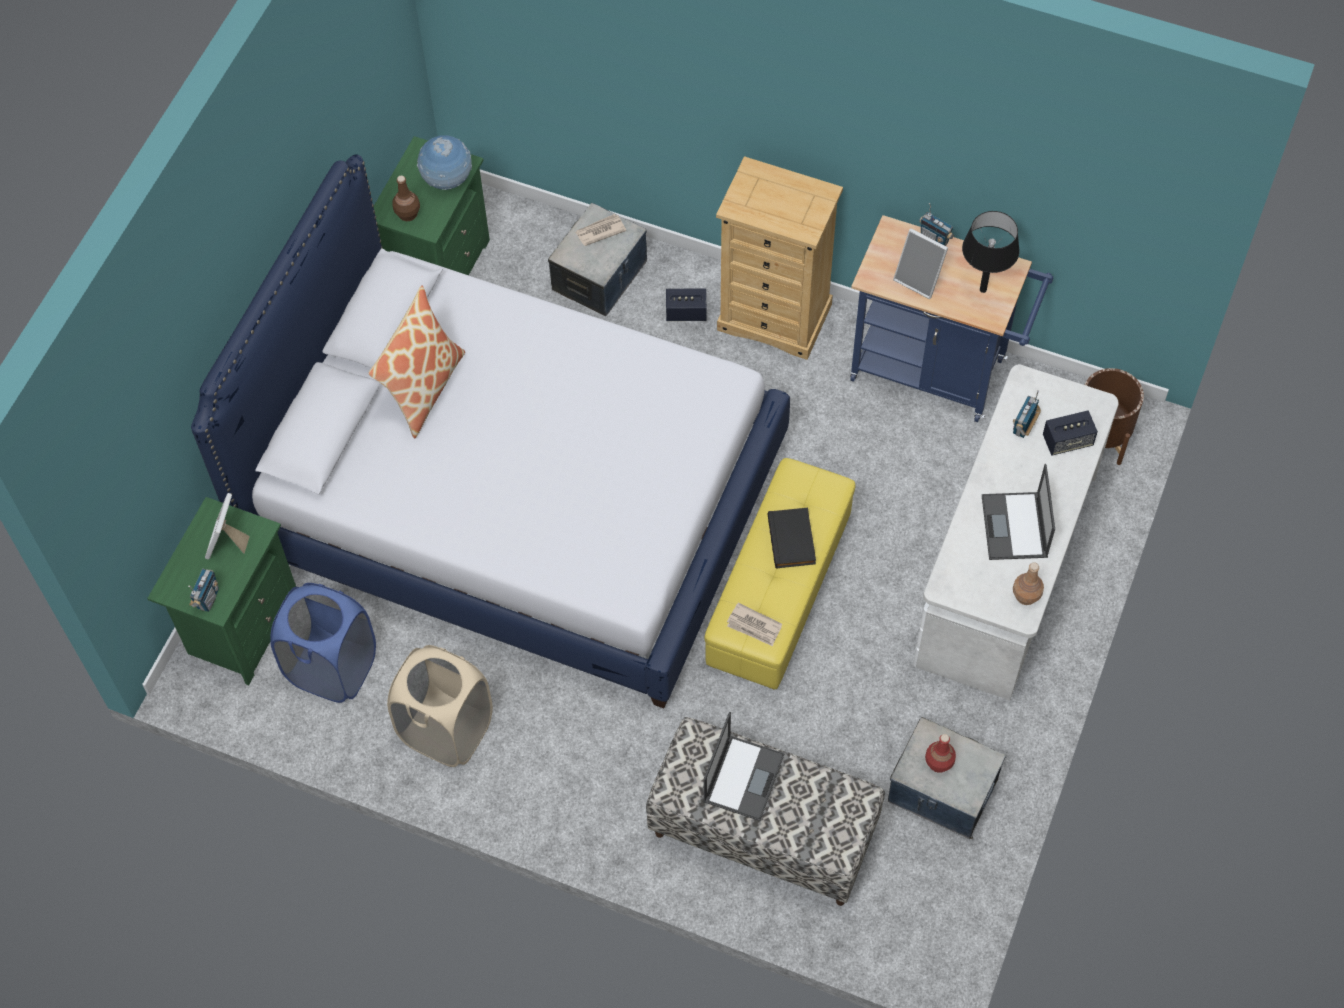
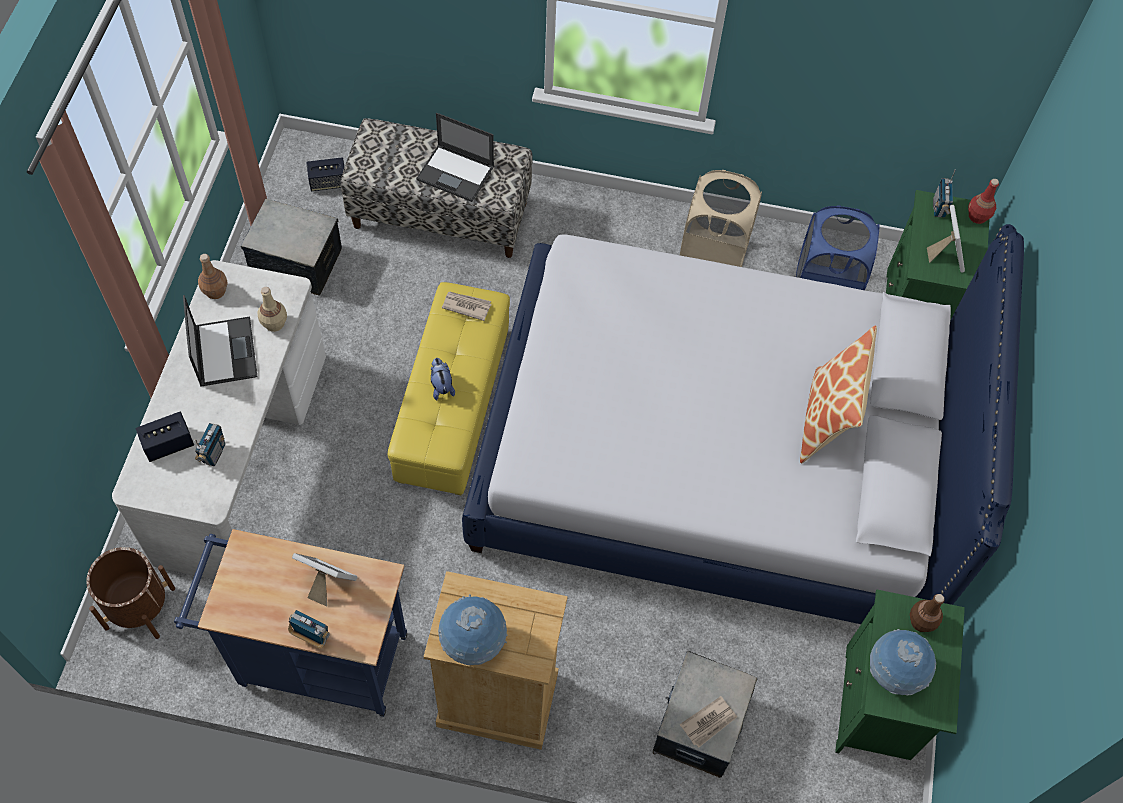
camera: 165 degrees right, 0 degrees up
(686, 313) = (595, 690): speaker -> speaker (328, 182)
(743, 777) = (456, 173): laptop -> laptop turned 75 degrees counterclockwise
(793, 540) = (441, 386): black book -> plush toy
(800, 190) = (473, 643): none -> globe
(938, 762) = (297, 233): red bottle -> red bottle (977, 216)
(963, 550) = (274, 323): none -> beige bottle
(983, 289) = (254, 581): black table lamp -> none

